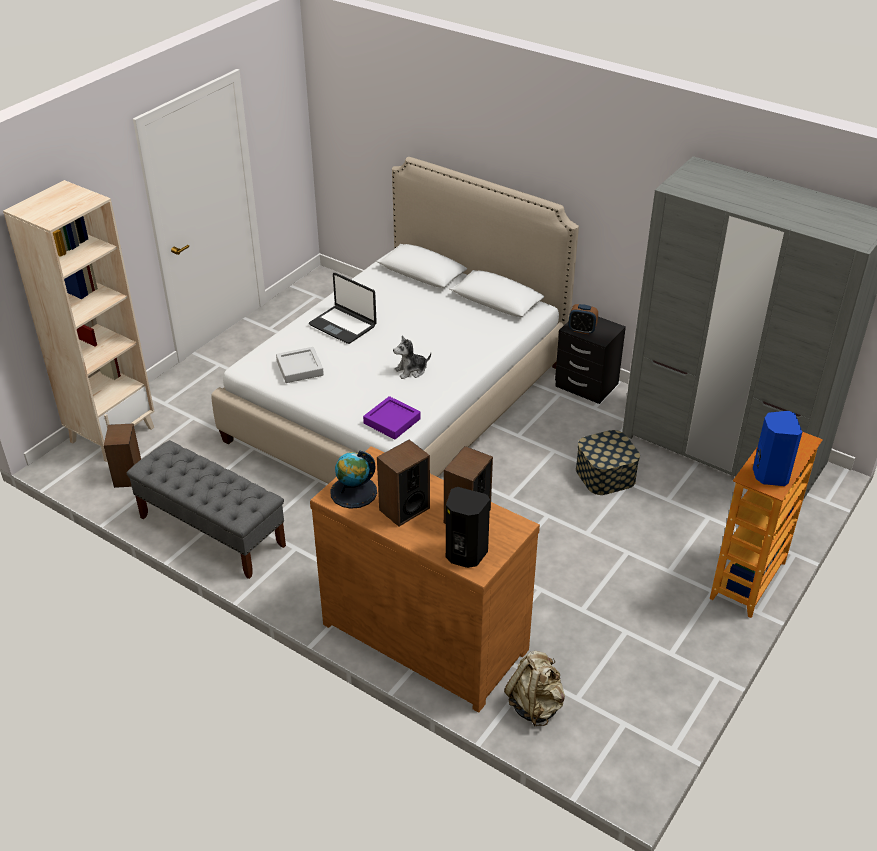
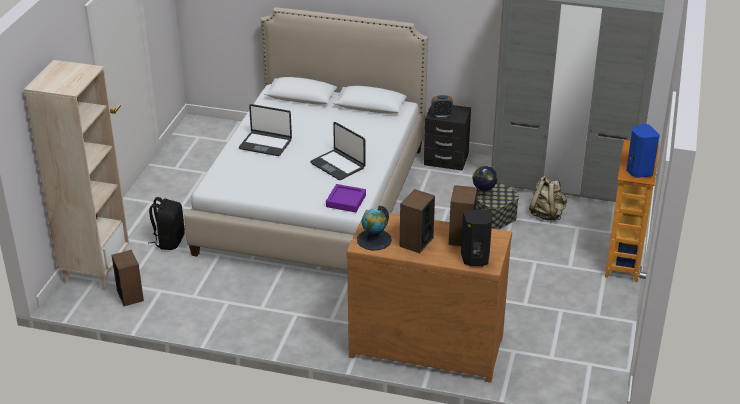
camera: 20 degrees left, 5 degrees down
(209, 417) = (169, 241): none -> black backpack
(211, 531) = (224, 318): grey bench -> none
(300, 368) = (253, 180): grey tray -> none
(411, 371) = (338, 165): plush toy -> laptop
(535, 705) = (526, 368): beige backpack -> beige backpack (547, 214)
(594, 445) = (483, 194): none -> globe

